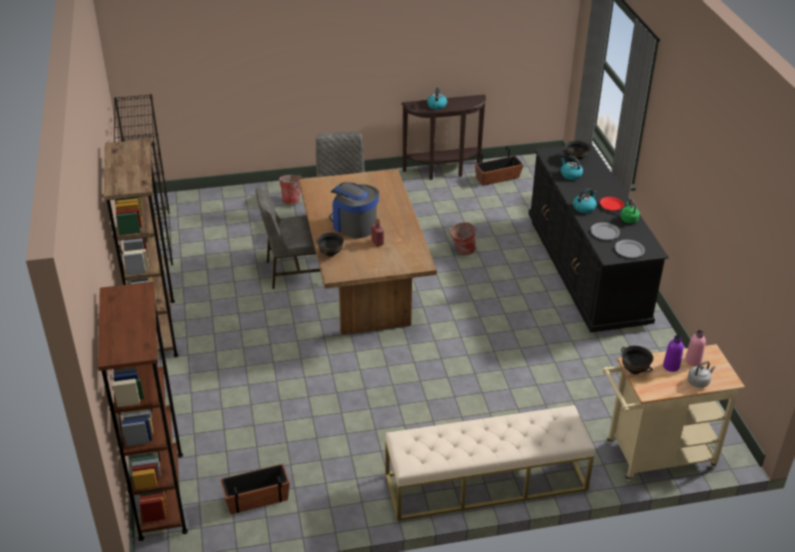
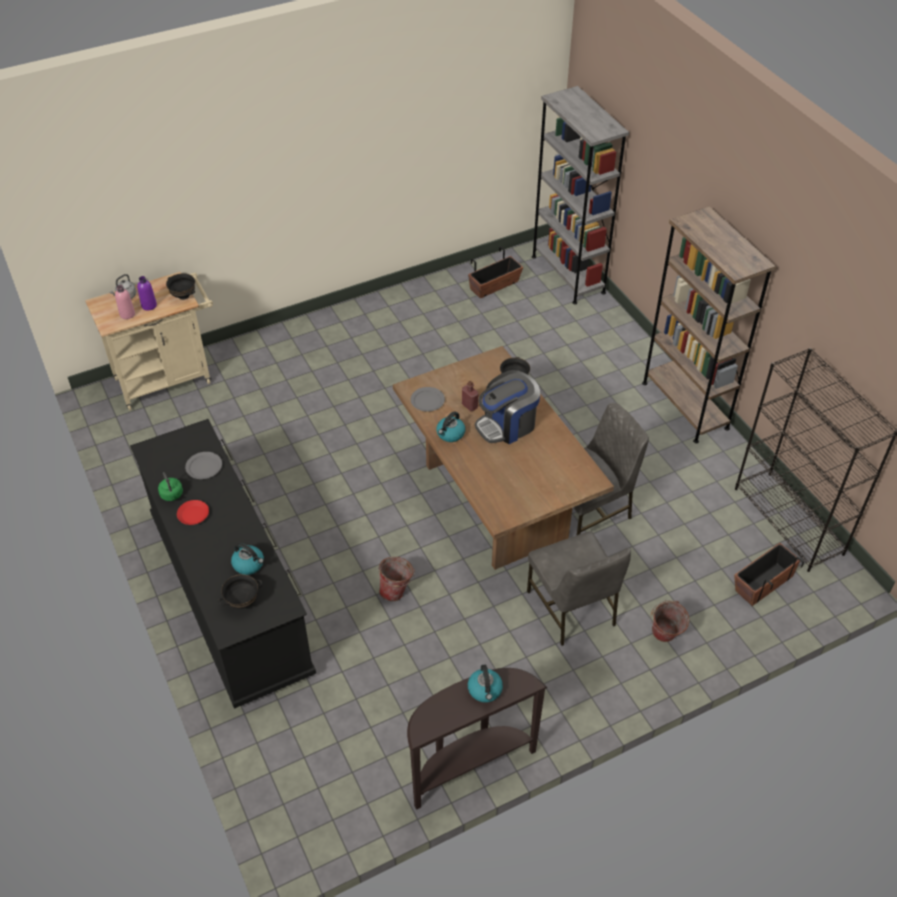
camera: 165 degrees right, 10 degrees up
(161, 495) = (568, 274): brown bookcase -> grey bookcase
(354, 225) = (507, 425): coffee machine -> coffee machine turned 120 degrees clockwise
(485, 482) = (315, 330): beige bench -> none
(497, 178) = (377, 769): planter -> planter (763, 583)
(584, 207) = (229, 503): kettle -> kettle (450, 434)
(629, 250) = (175, 445): grey plate -> grey plate (427, 400)

